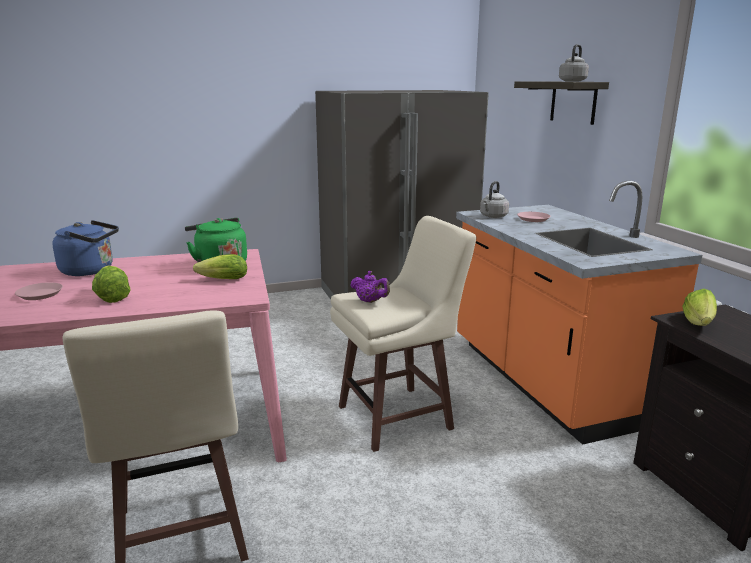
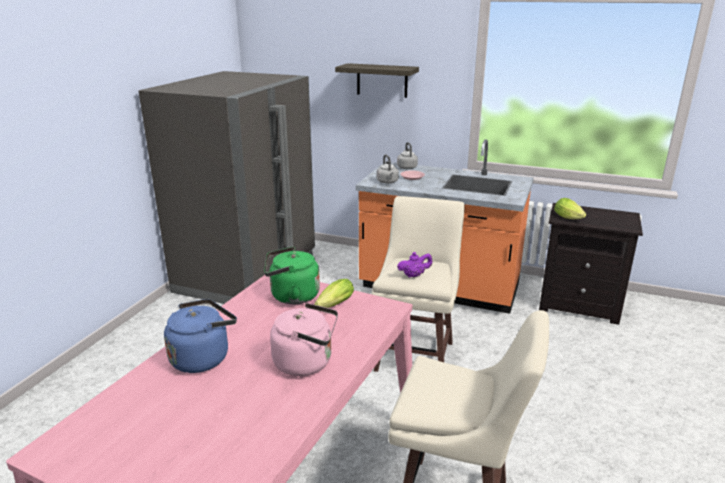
camera: 50 degrees left, 5 degrees up
(40, 294) = (240, 398): pink plate -> none
(112, 297) = (307, 362): lettuce -> pink kettle
(573, 81) = (394, 67): grey kettle -> grey kettle (406, 167)

